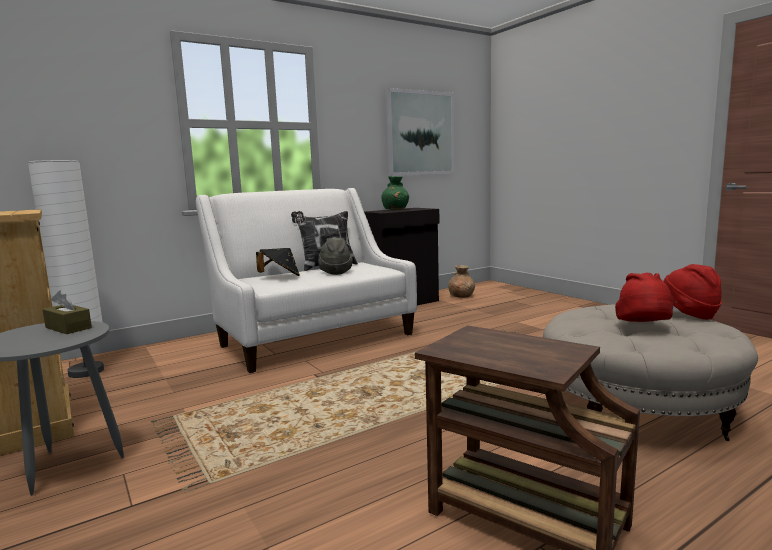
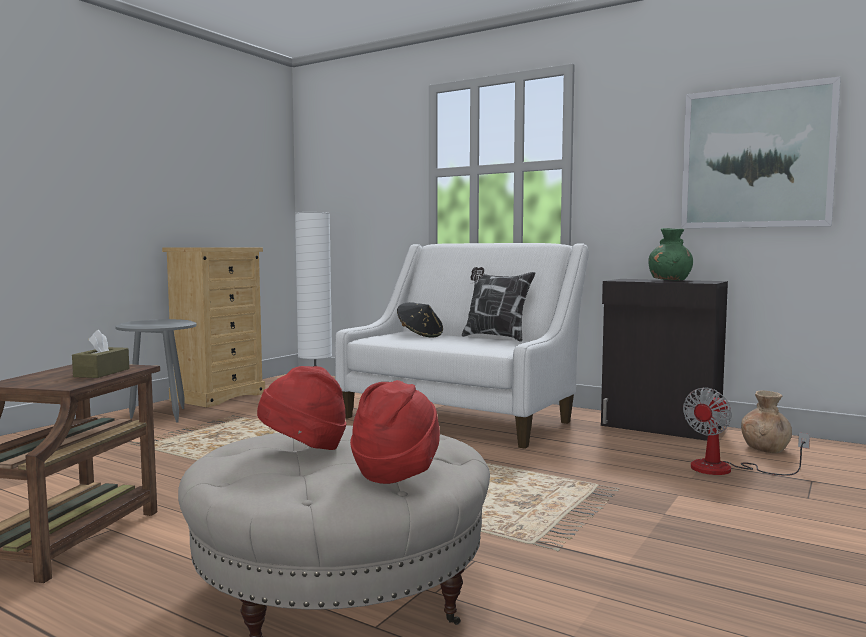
camera: 65 degrees right, 5 degrees down
(68, 328) = (169, 322): brown tissue box -> brown tissue box (102, 373)
(335, 272) = (464, 341): grey hat -> none
(486, 308) = (726, 469): none -> fan

